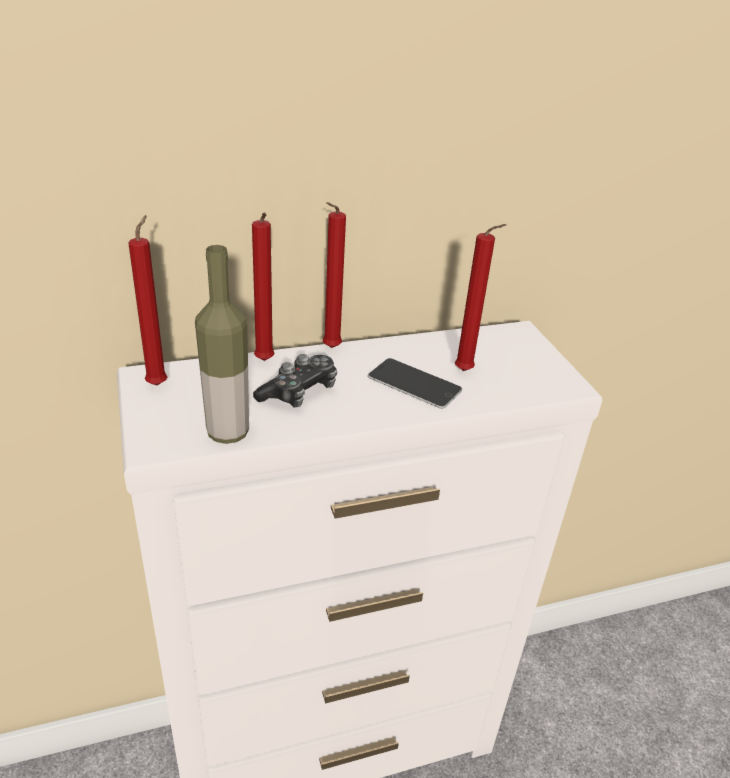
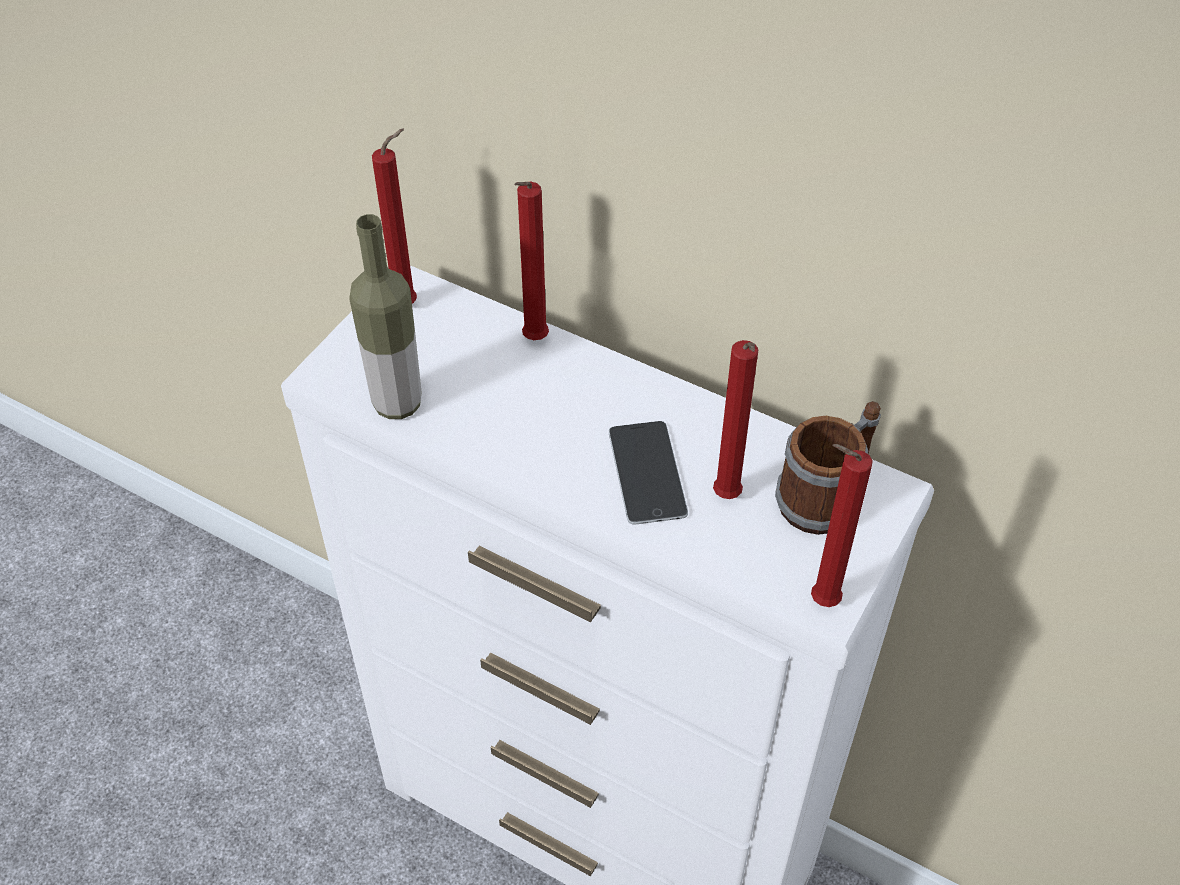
camera: 50 degrees right, 15 degrees up
(299, 392) = (517, 401): game controller -> none
(329, 349) = (620, 367): red candle -> red candle (819, 601)
(502, 347) = (827, 496): none -> mug

